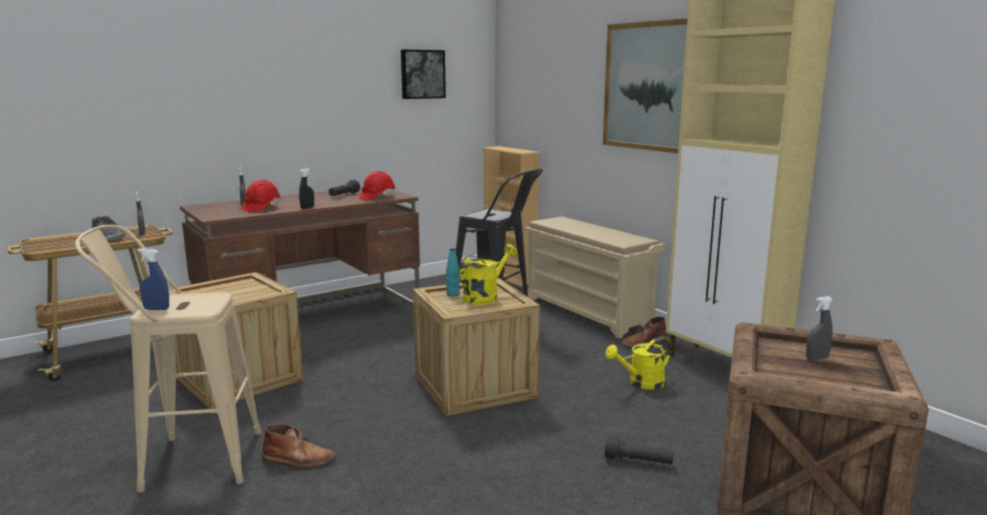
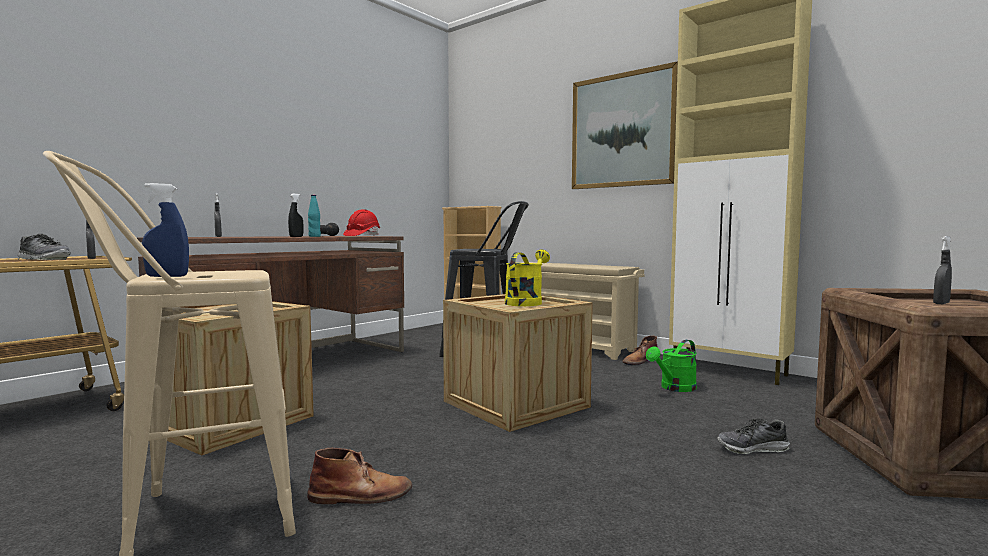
camera: 15 degrees left, 10 degrees down
(261, 208) = (242, 237): red hard hat -> none
(422, 74) = (389, 135): picture -> none
(453, 294) = (490, 302): turquoise bottle -> turquoise bottle (314, 236)
(638, 461) = (752, 449): black flashlight -> shoe
(641, 383) = (674, 388): yellow watering can -> green watering can

